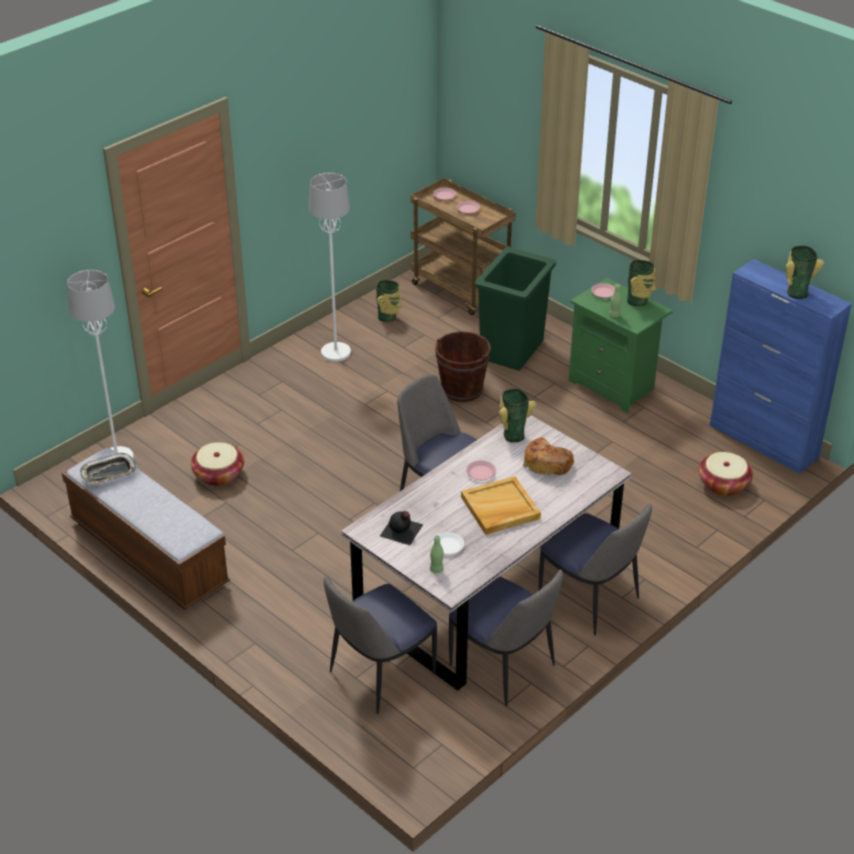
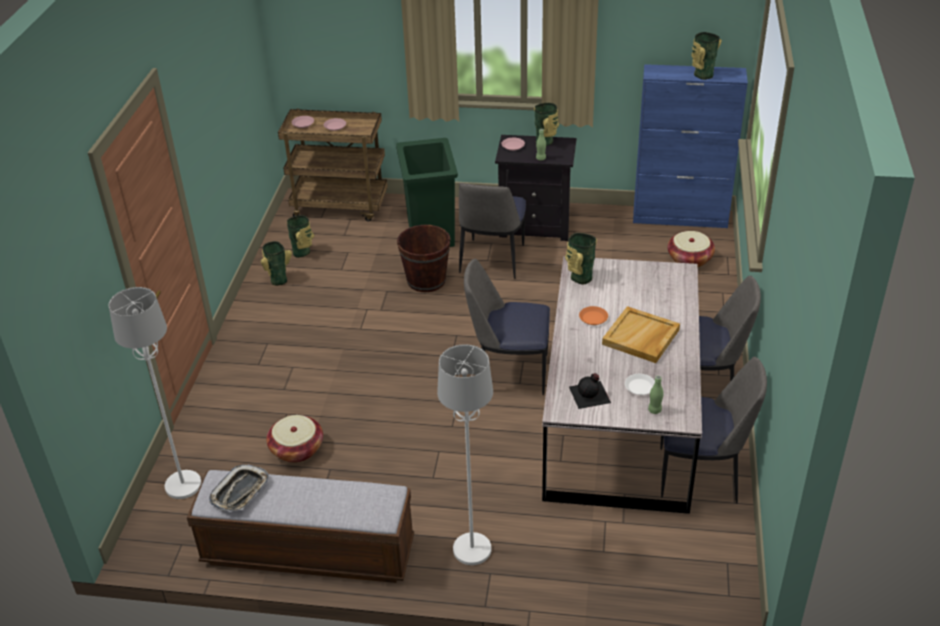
camera: 35 degrees left, 0 degrees up
(336, 352) = (289, 299): white floor lamp -> white floor lamp (472, 549)
(345, 332) = (278, 279): none -> vase
(379, 675) = (619, 537): chair -> chair (491, 260)
(480, 473) = (593, 318): pink plate -> orange plate
(547, 463) = (631, 286): bread -> none
(614, 386) = (536, 225): green nightstand -> black nightstand

